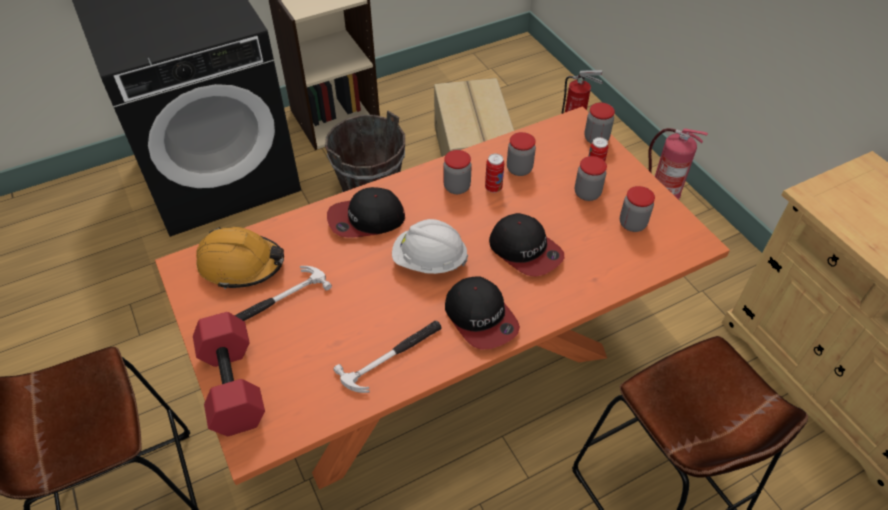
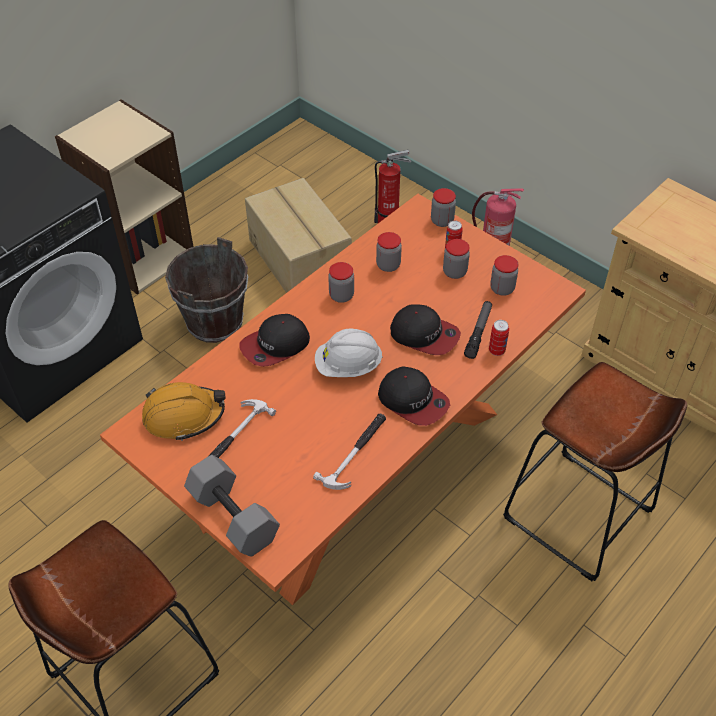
camera: 20 degrees left, 0 degrees up
(235, 385) = (235, 516): red dumbbell -> grey dumbbell
(493, 188) = (373, 288): can -> can (496, 350)
(586, 264) = (478, 332): none -> flashlight

